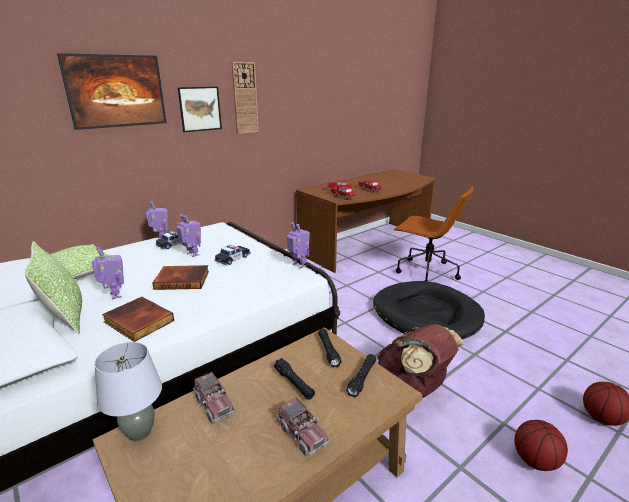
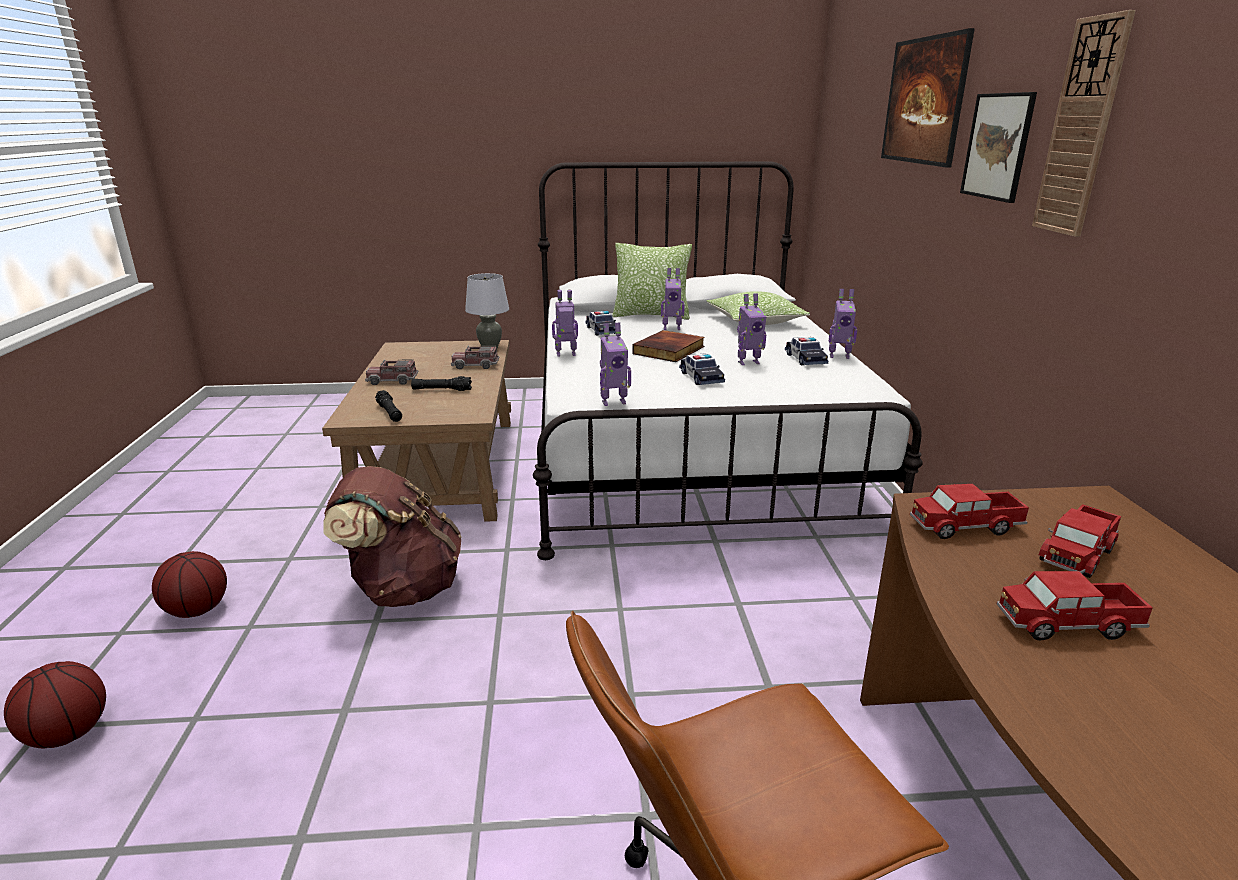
camera: 125 degrees right, 0 degrees up
(137, 321) = (601, 330): book -> toy car
(223, 310) = (566, 354): none -> toy robot
(328, 351) = (451, 412): black flashlight -> none
(426, 314) = (519, 739): black dog bed -> none

